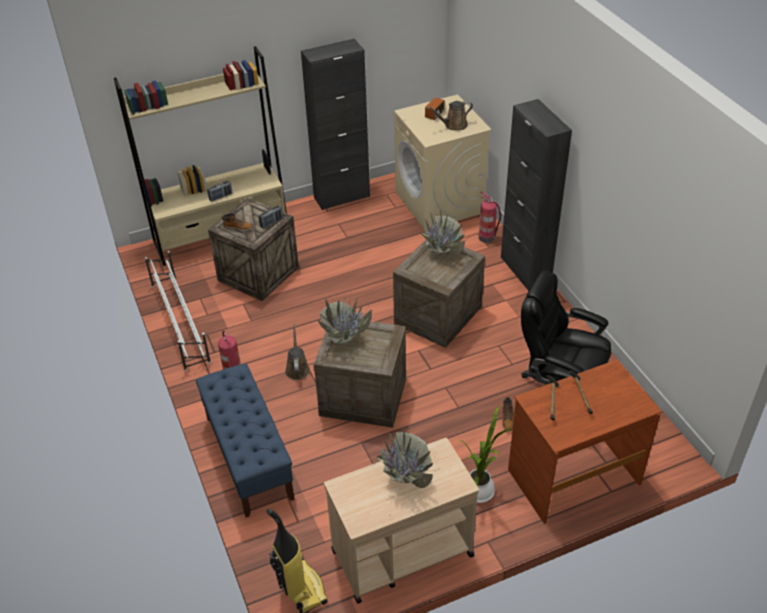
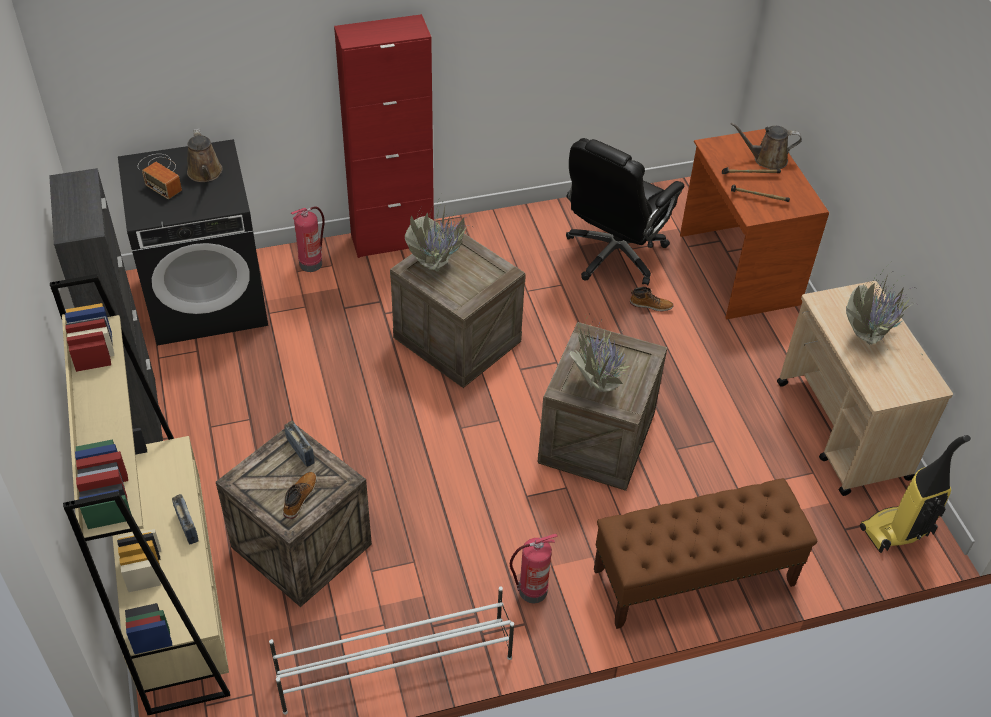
camera: 85 degrees left, 5 degrees up
(248, 457) = (693, 577): blue bench -> brown bench
(297, 368) = (531, 508): brown watering can -> brown watering can (766, 159)
(439, 202) = (207, 299): beige washing machine -> black washing machine
(480, 489) = (754, 348): potted plant -> none
(525, 270) = (392, 240): black cabinet -> red cabinet

